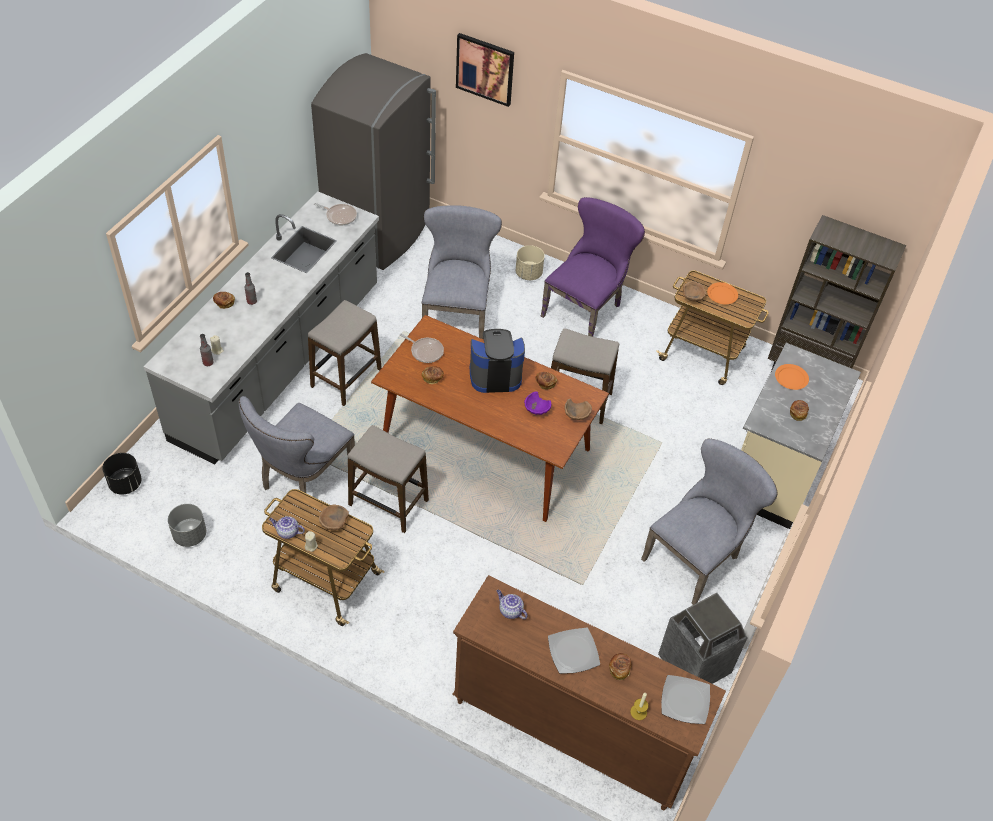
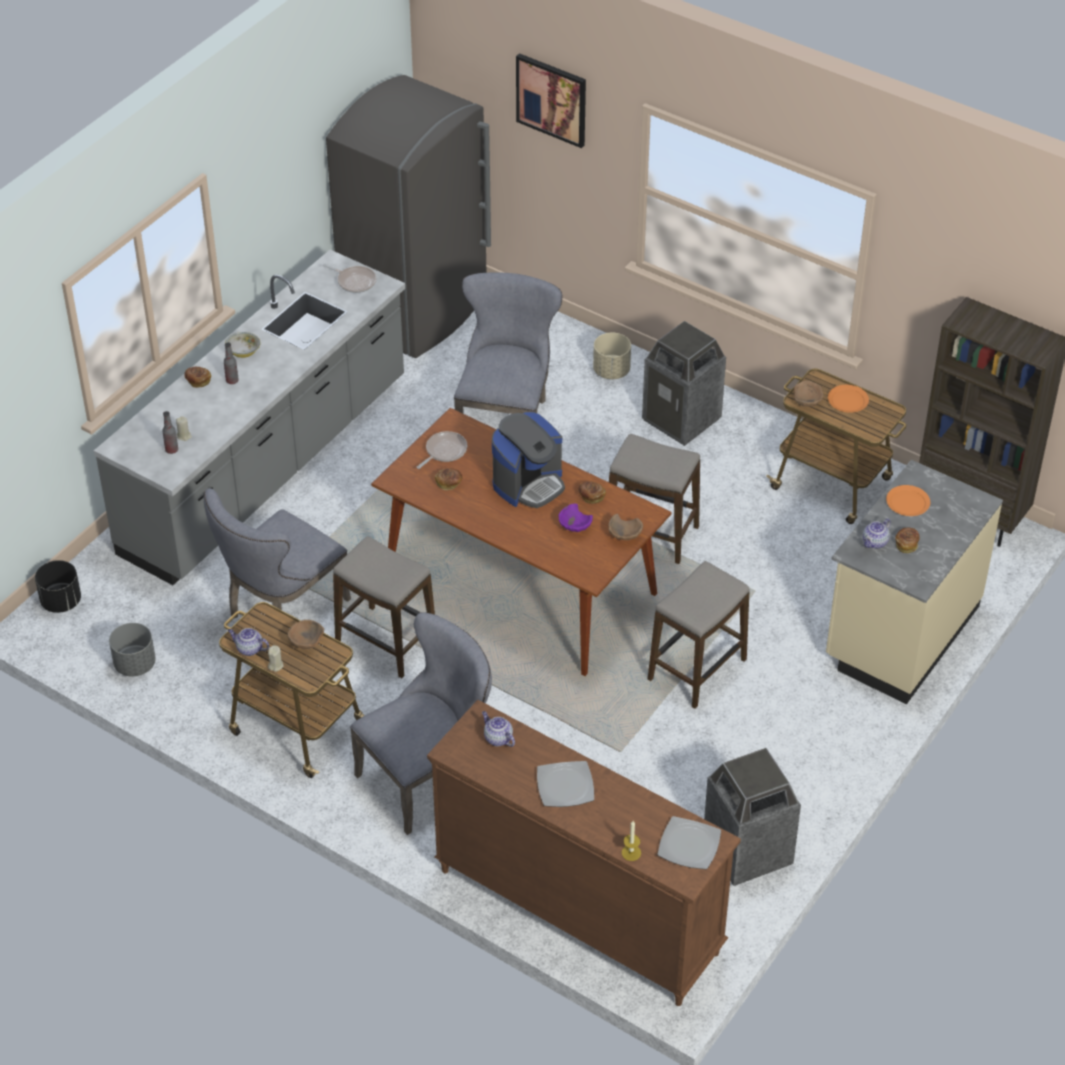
camera: 10 degrees right, 5 degrees down
(258, 277) = (243, 352): none -> bowl
(346, 378) = (351, 491): stool -> stool (697, 669)
(425, 351) = (444, 451): frying pan -> frying pan turned 90 degrees counterclockwise
(495, 375) = (528, 484): coffee machine -> coffee machine turned 135 degrees clockwise
(586, 309) = (682, 419): purple chair -> trash can
(619, 669) = (617, 807): bread -> none
(696, 556) = (774, 729): grey chair -> grey chair (428, 776)
(773, 413) = (874, 543): none -> teapot

